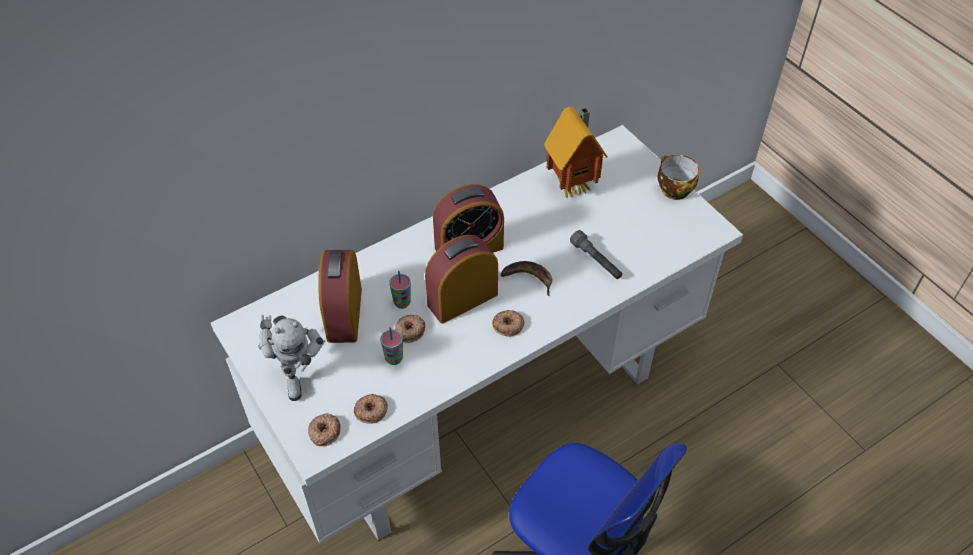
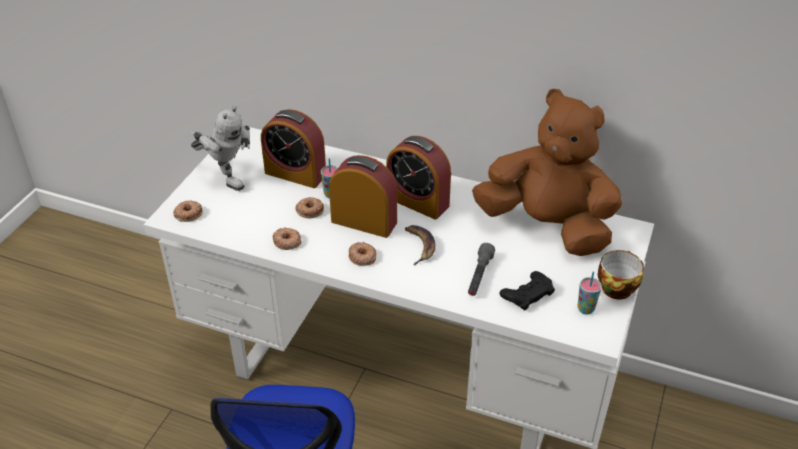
camera: 55 degrees right, 10 degrees down
(297, 372) = (227, 178): toy robot -> toy robot turned 90 degrees counterclockwise
(344, 314) = (295, 173): alarm clock -> alarm clock turned 120 degrees counterclockwise
(371, 411) = (223, 226): donut -> donut (287, 241)
(394, 359) = (277, 215): cup -> cup (585, 309)
(574, 186) = (547, 226): toy house -> brown plush toy
(640, 244) = (527, 294): none -> black game controller

